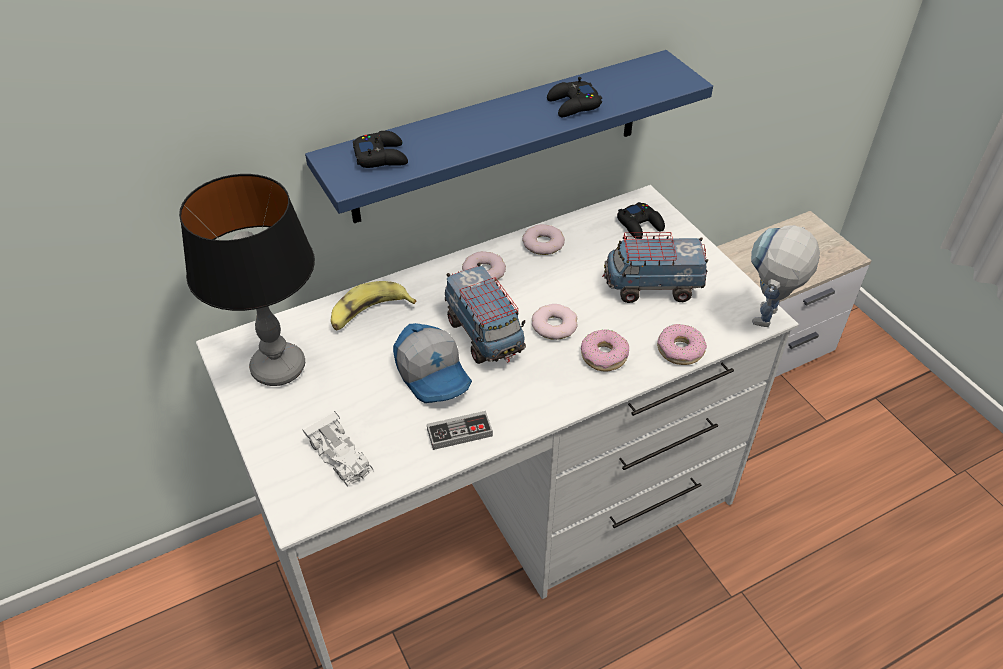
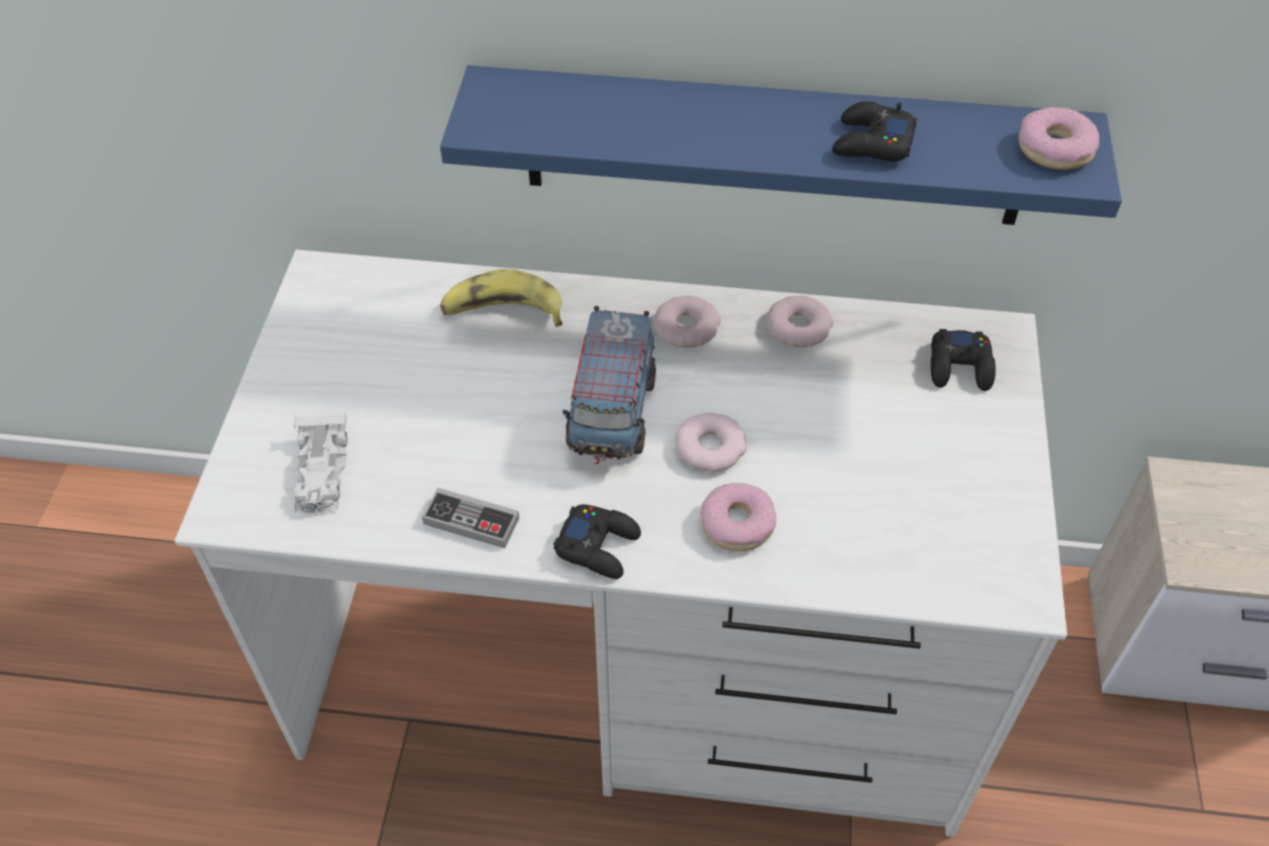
camera: 35 degrees right, 5 degrees up
(278, 367) = (349, 327): table lamp -> none
(381, 156) = (548, 109): black game controller -> black game controller (598, 546)
(434, 374) = (508, 430): cap -> none
(652, 287) = (893, 464): toy truck -> none
(680, 350) = (849, 574): donut -> donut (1055, 149)
(765, 323) = (1011, 606): toy robot -> none

